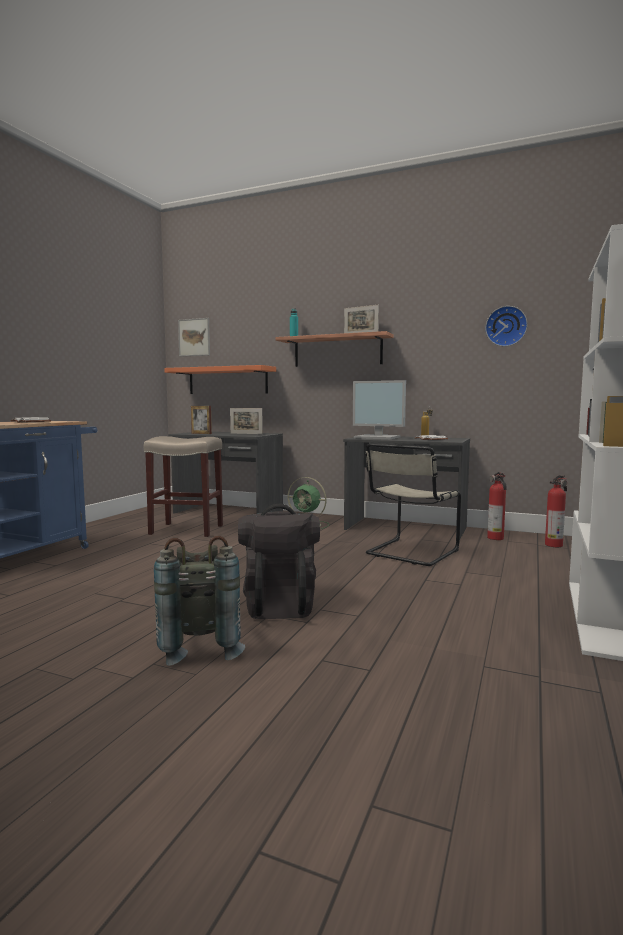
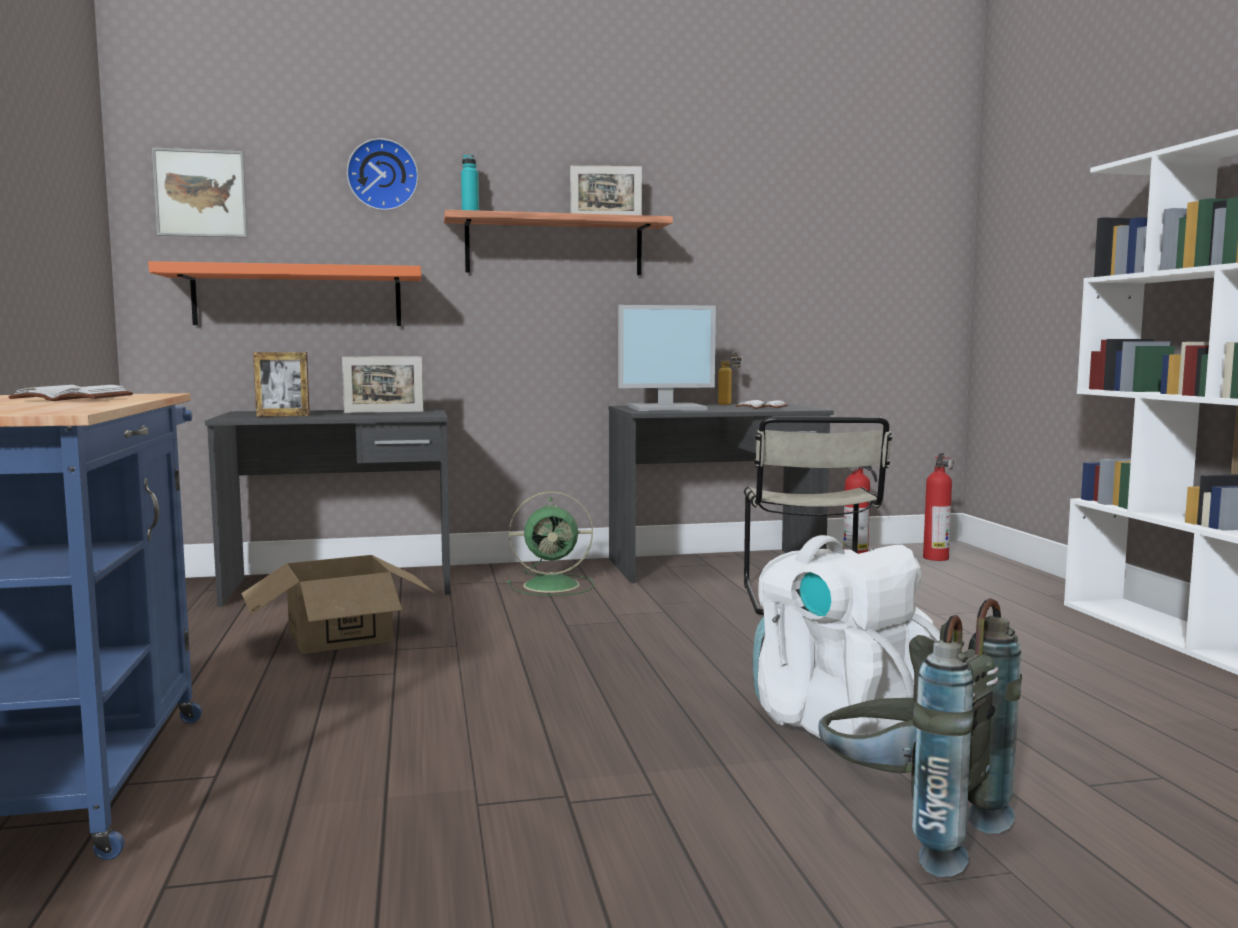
camera: 35 degrees left, 0 degrees up
(185, 530) = (339, 635): beige stool -> cardboard box
(279, 604) = (840, 724): black backpack -> white backpack
(506, 326) = (836, 224): wall clock -> wall clock (383, 175)

